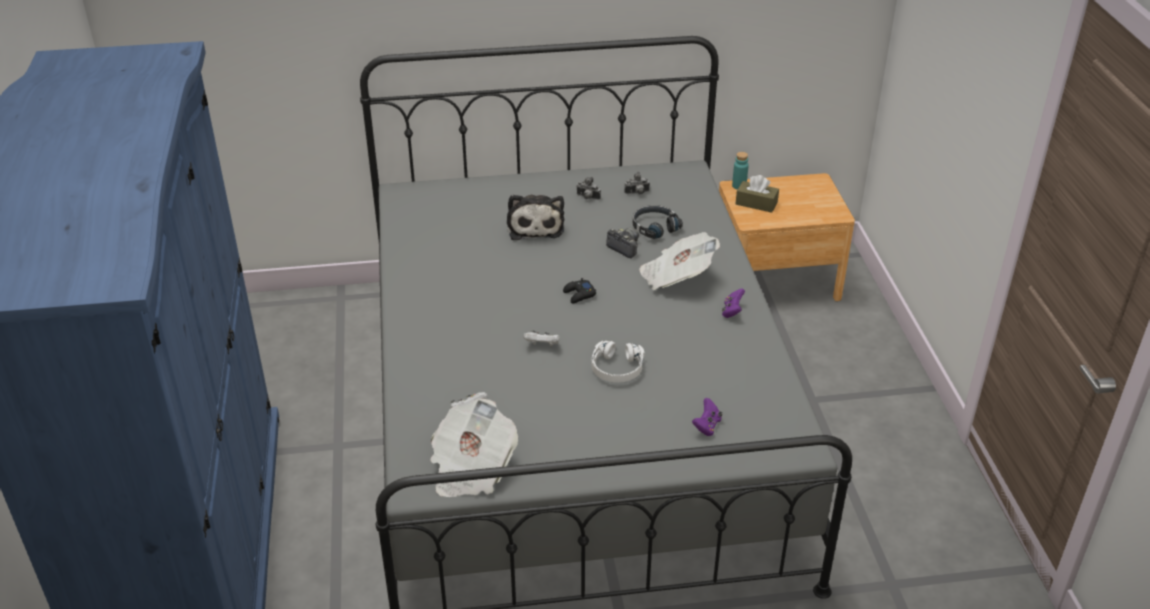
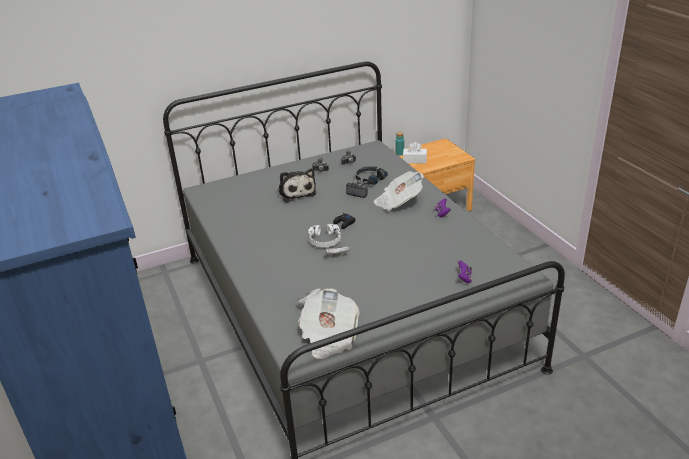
camera: 15 degrees left, 5 degrees down
(617, 368) = (390, 259): white headphones -> white headphones (325, 240)
(756, 203) = (414, 160): brown tissue box -> white tissue box

